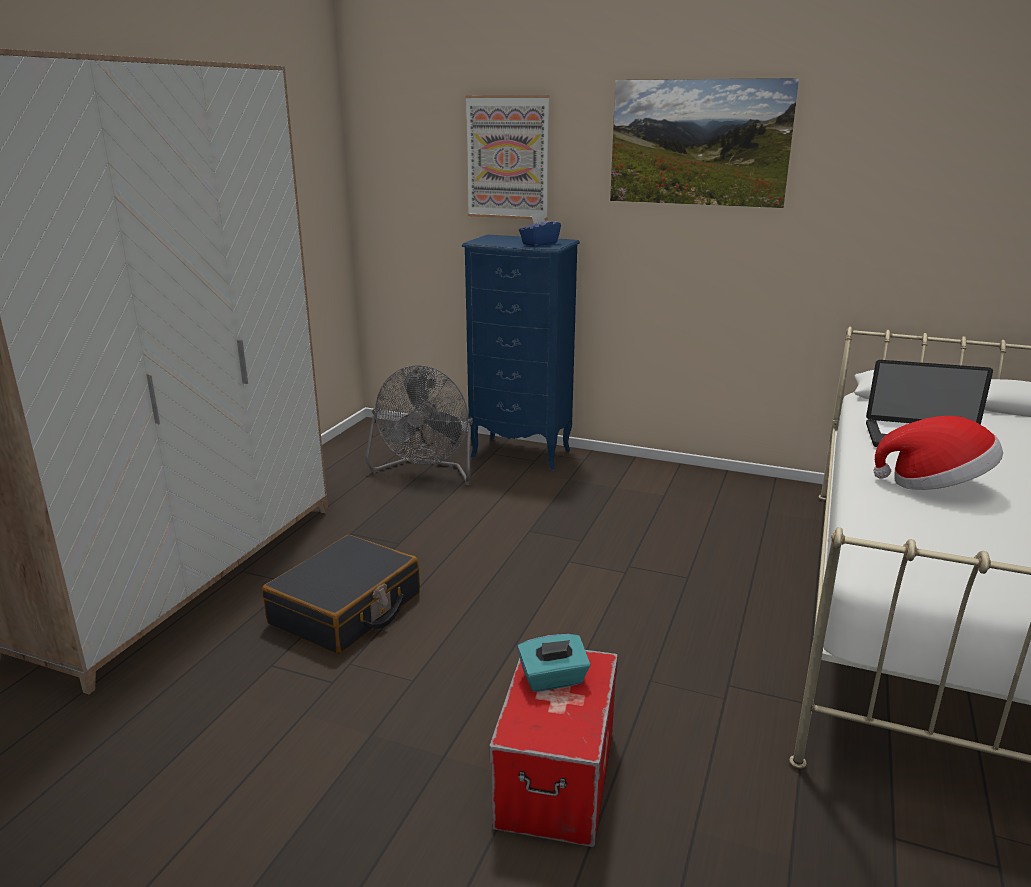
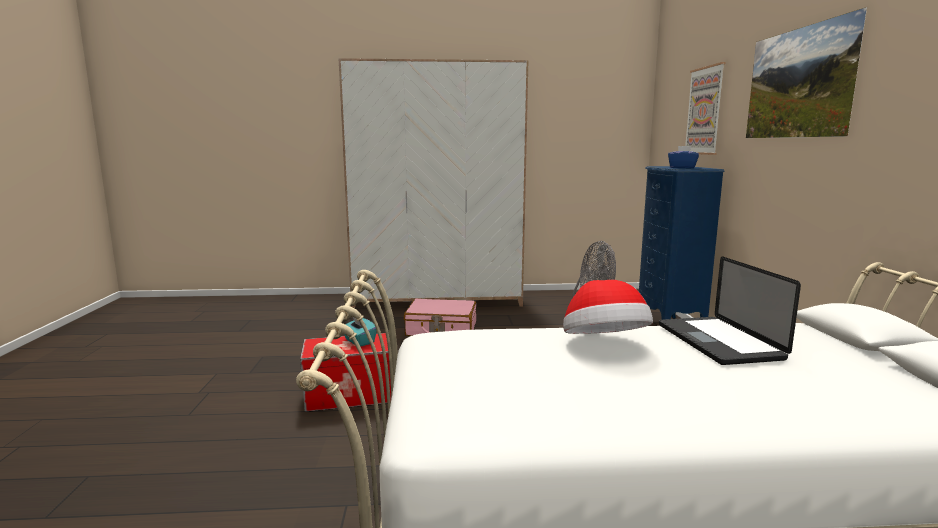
camera: 65 degrees right, 10 degrees down
(346, 610) = (441, 329): black suitcase -> pink suitcase

